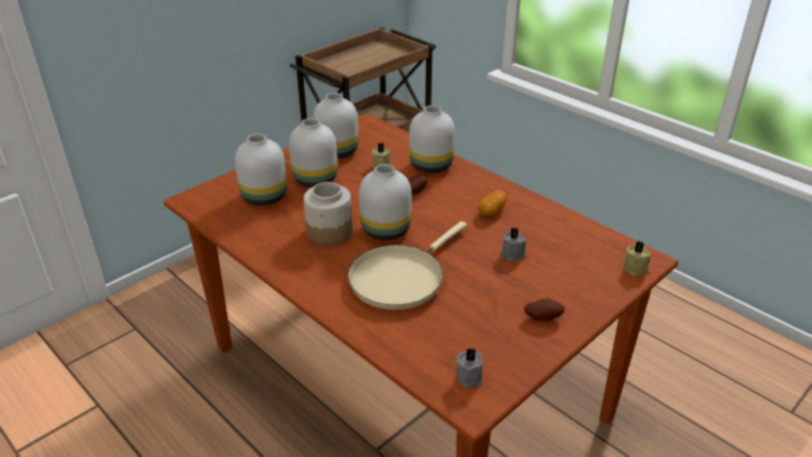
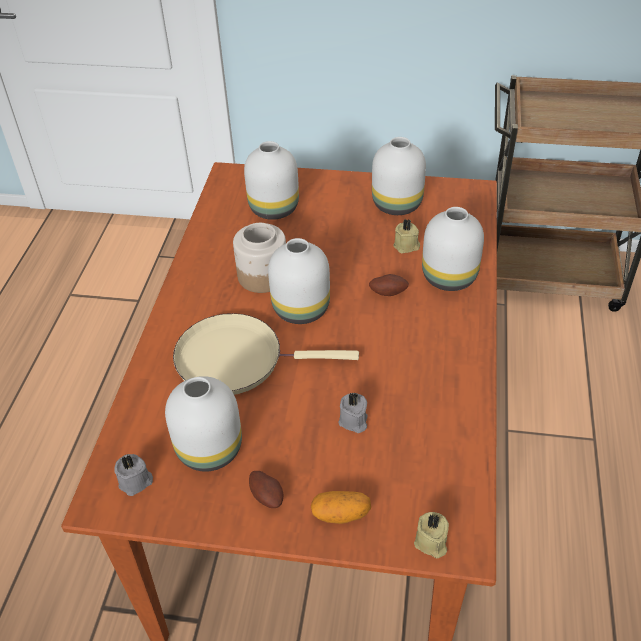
camera: 55 degrees right, 10 degrees up
(316, 179) = (335, 220): white vase -> white vase (211, 450)
(492, 211) = (415, 366): potato -> potato (341, 514)

